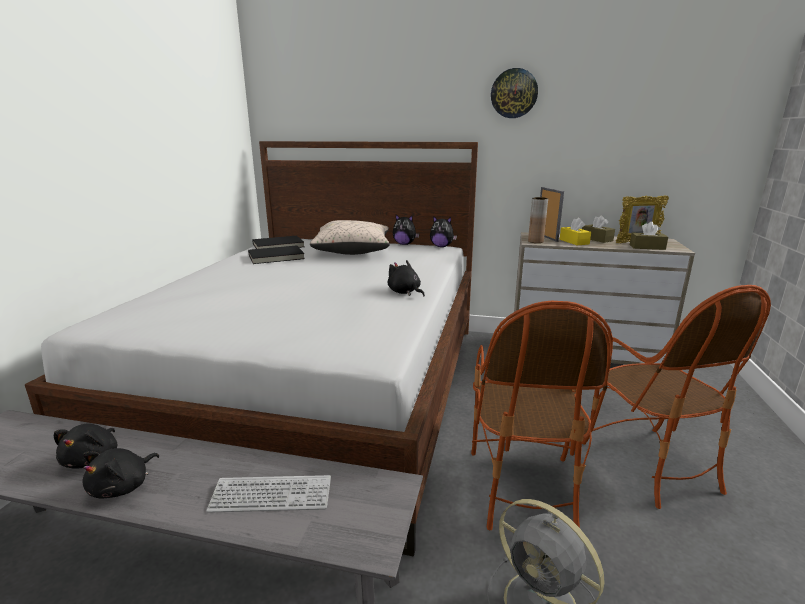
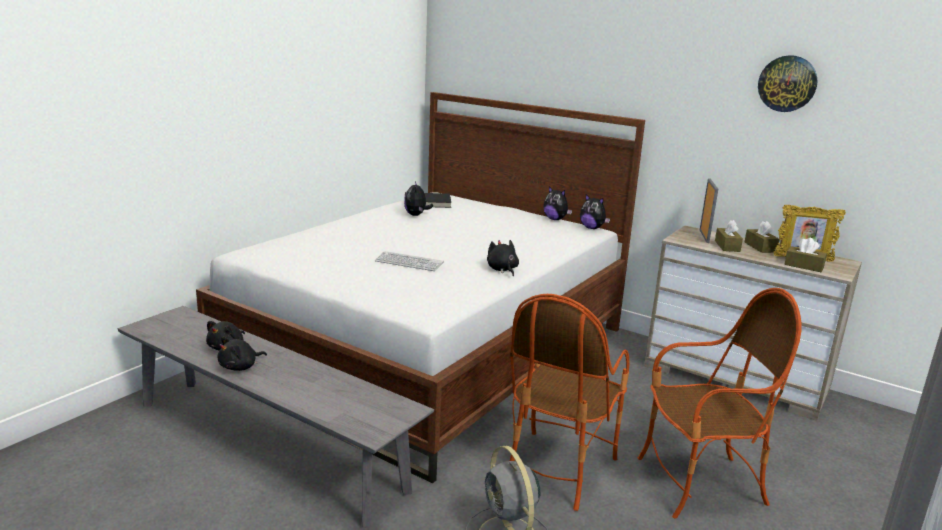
camera: 20 degrees right, 0 degrees up
(271, 495) = (326, 394): keyboard -> keyboard (409, 262)
(276, 257) = (416, 215): black book -> plush toy
(352, 251) = (494, 219): beige pillow -> none
(514, 93) = (689, 72): wall clock -> wall clock (787, 83)
(535, 241) = (682, 239): brown vase -> none
(574, 242) = (727, 246): yellow tissue box -> brown tissue box
(649, 464) = (700, 484): armchair -> armchair turned 105 degrees counterclockwise

